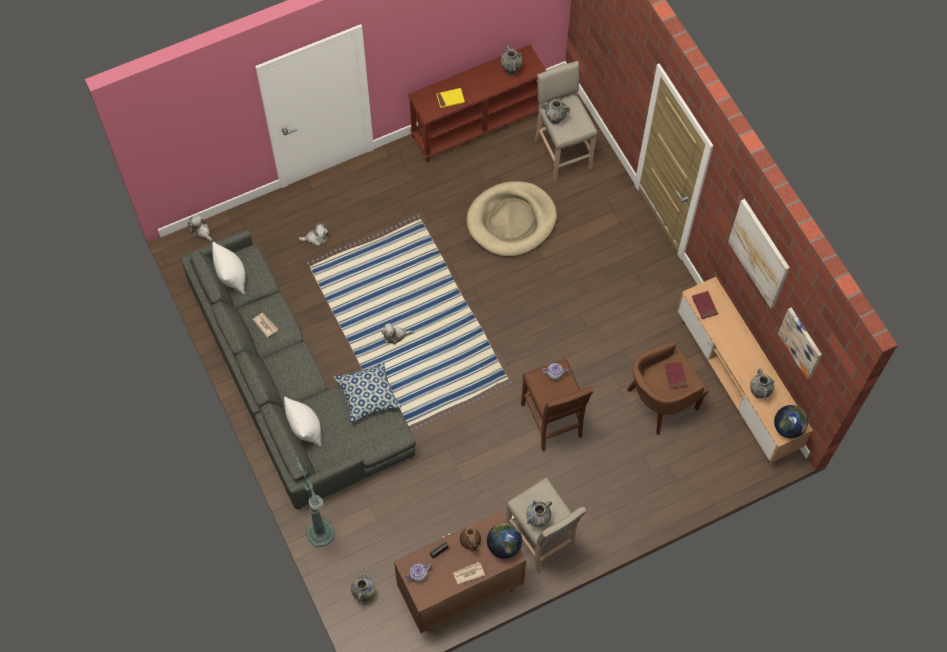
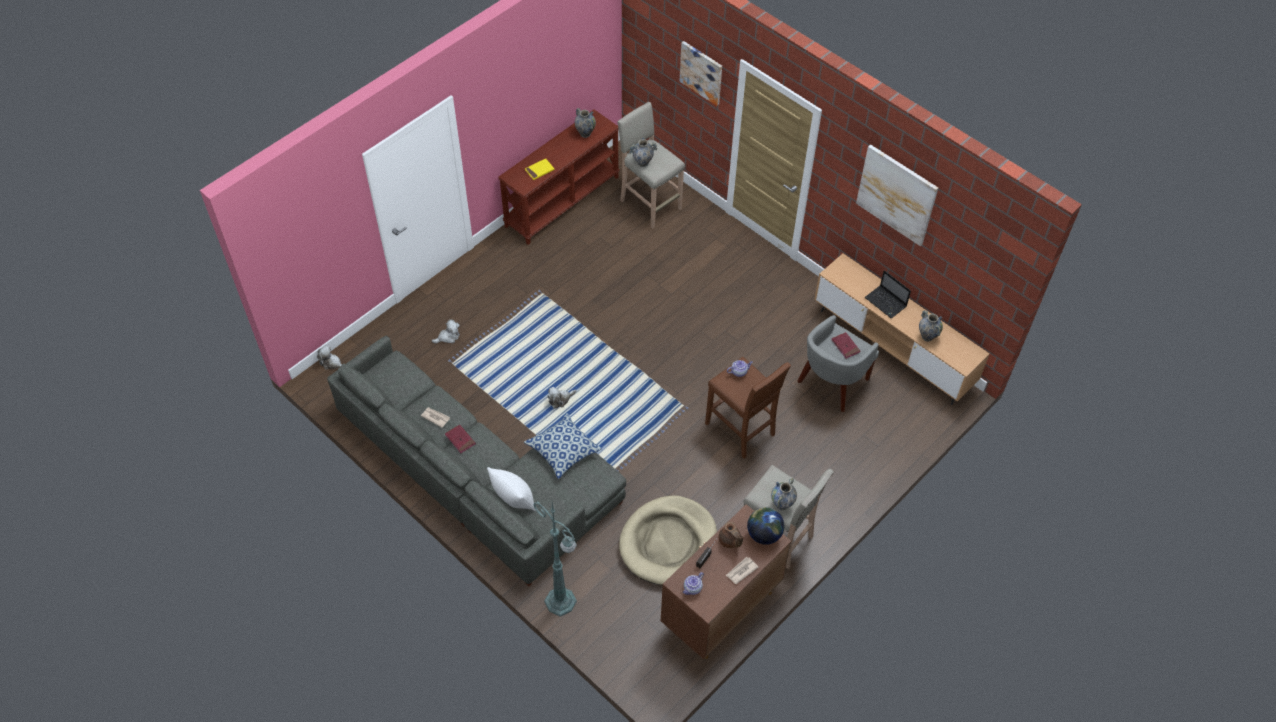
camera: 20 degrees left, 10 degrees down
(232, 277) = (384, 384): white pillow -> none
(364, 593) = (627, 644): vase -> none
(511, 221) = (628, 271): beige dog bed -> beige dog bed (668, 542)
(660, 402) = (832, 383): brown armchair -> grey armchair
(704, 306) = (844, 279): red book -> red book (460, 439)
(734, 344) = (886, 302): none -> laptop
(788, 427) = (967, 358): globe -> none
(801, 342) = (963, 264): picture -> picture (701, 72)

